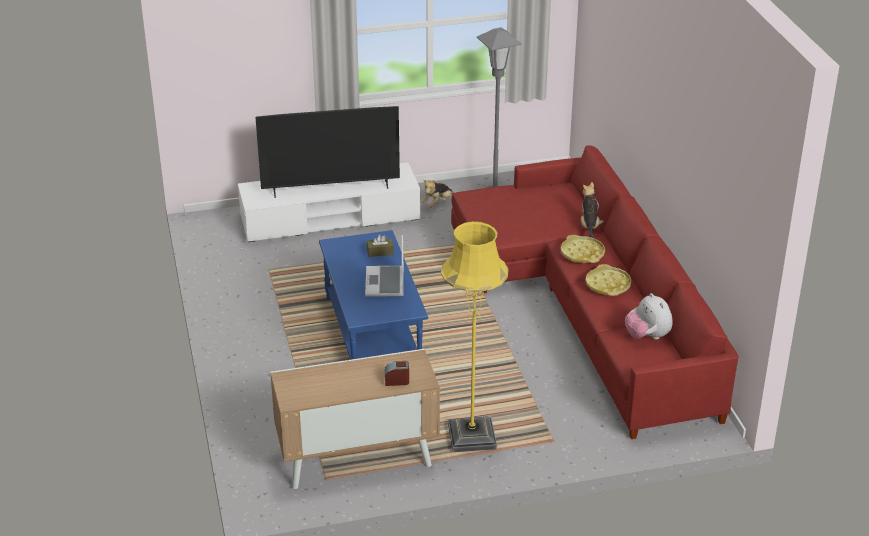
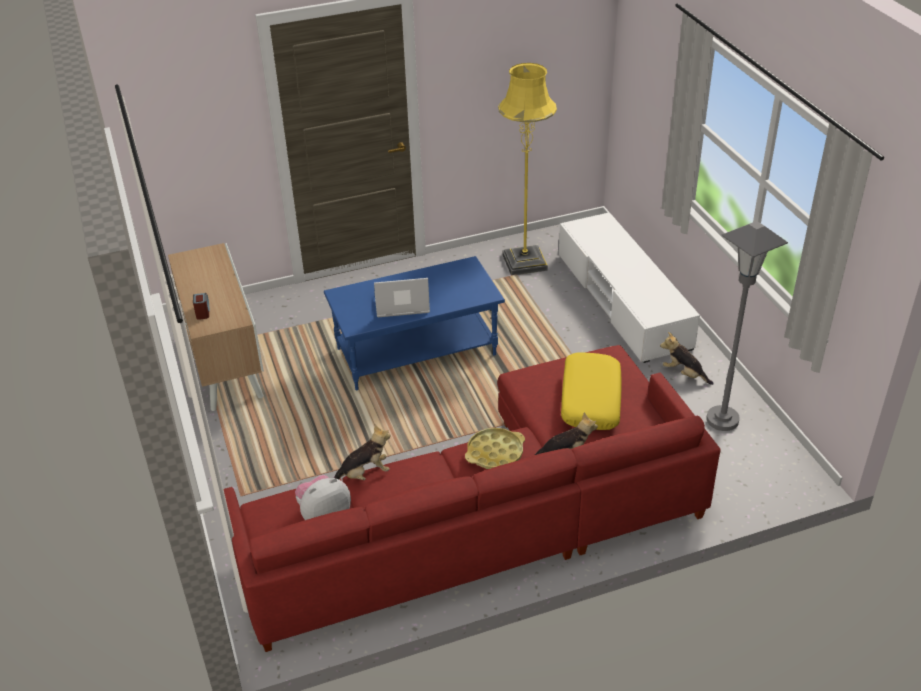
camera: 85 degrees right, 5 degrees up
(330, 189) = (619, 268): television -> none
(380, 252) = (458, 295): brown tissue box -> none
(471, 437) = (252, 434): yellow floor lamp -> yellow floor lamp (524, 262)
(525, 207) = (590, 399): none -> yellow pillow
(598, 318) = (364, 474): none -> plush toy
(608, 285) = (428, 478): yellow tray -> none

